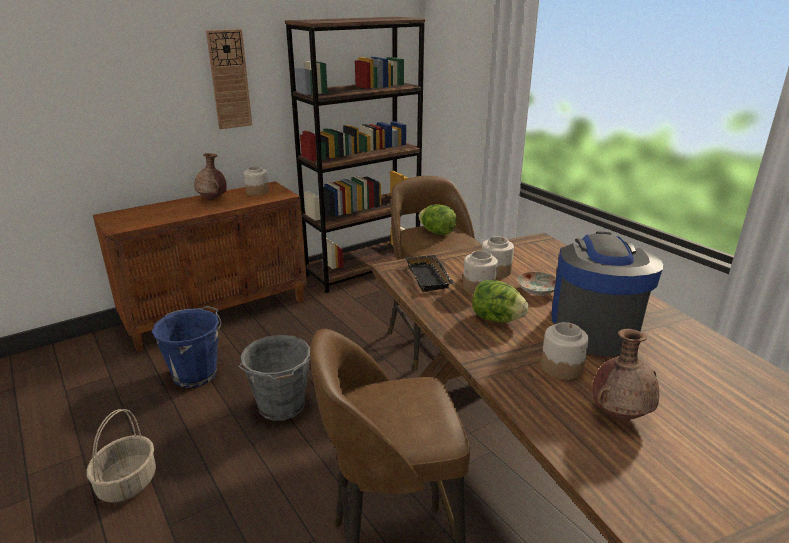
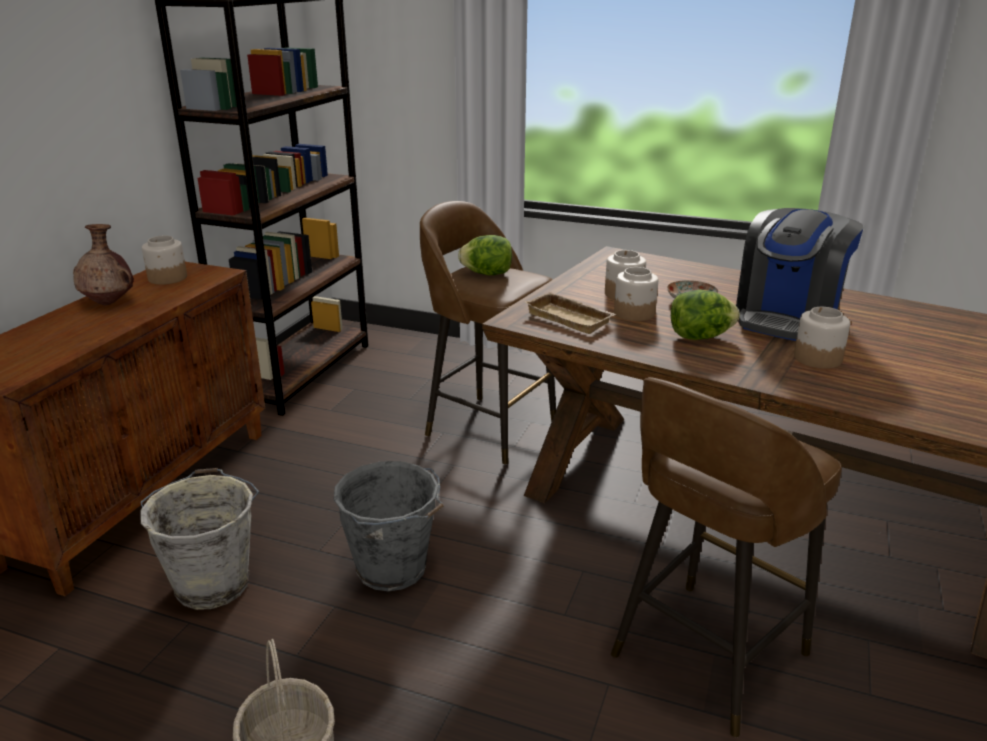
camera: 35 degrees left, 0 degrees up
(196, 373) = (213, 583): blue bucket -> grey bucket
(229, 80) = (87, 96): wall clock -> none
(430, 277) = (571, 318): black tray -> beige tray
(593, 328) = (787, 318): coffee machine -> coffee machine turned 120 degrees counterclockwise
(620, 413) = (913, 377): brown vase -> none

